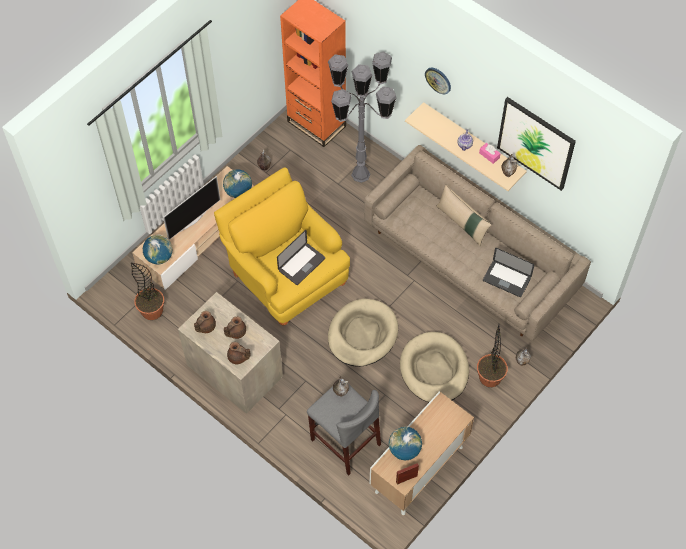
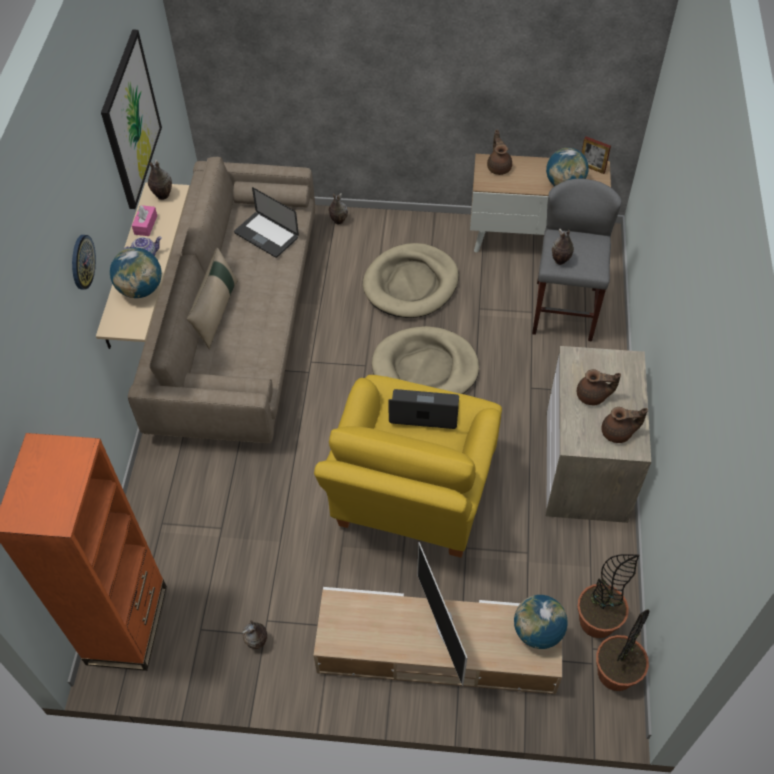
camera: 125 degrees left, 5 degrees down
(193, 221) = (444, 631): television -> television turned 120 degrees counterclockwise
(238, 192) = (348, 604): globe -> globe (141, 289)
(238, 357) = (621, 371): brown teapot -> brown teapot (499, 167)
(361, 174) = (186, 509): grey floor lamp -> none
(490, 377) = (379, 236): potted plant -> potted plant (615, 673)
(506, 279) = (266, 235): laptop -> laptop turned 135 degrees clockwise

